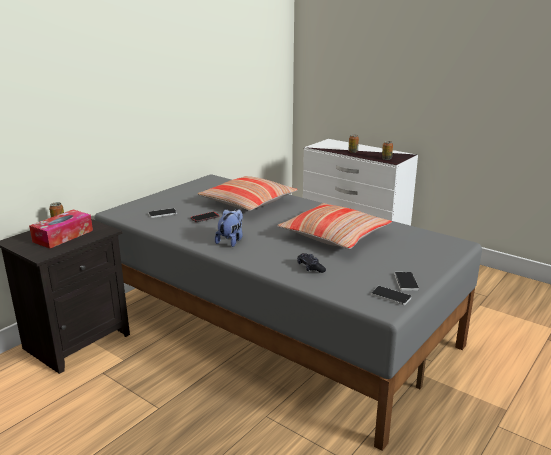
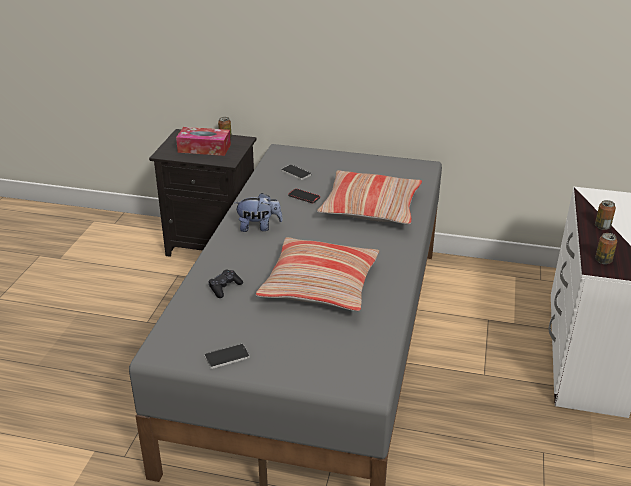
camera: 65 degrees right, 10 degrees up
(391, 296) = (187, 352): phone -> none

